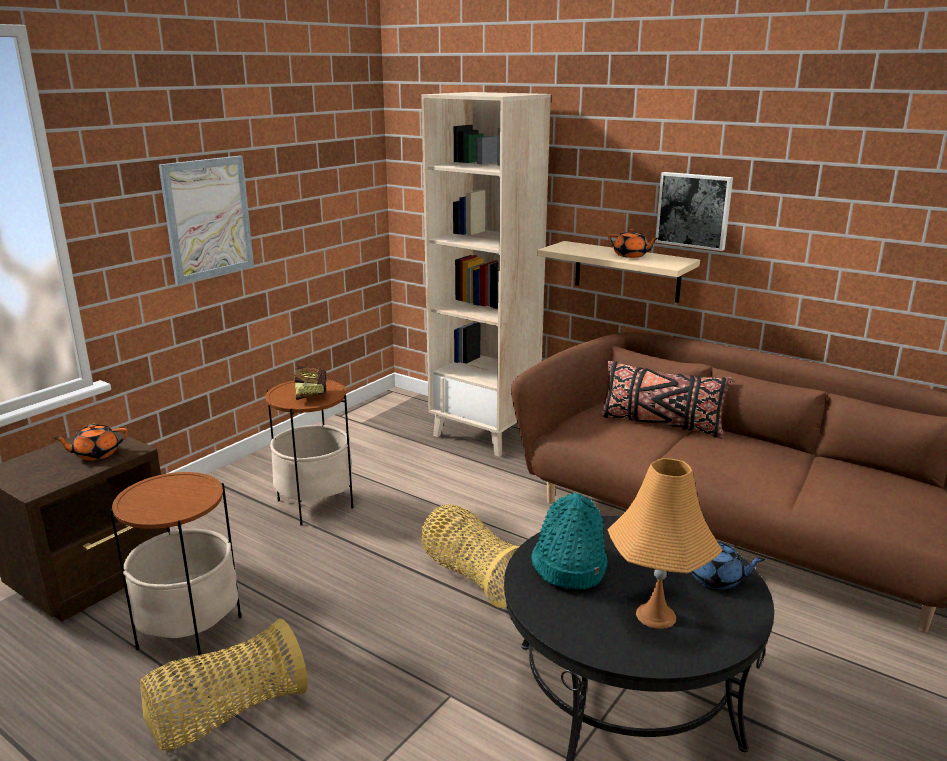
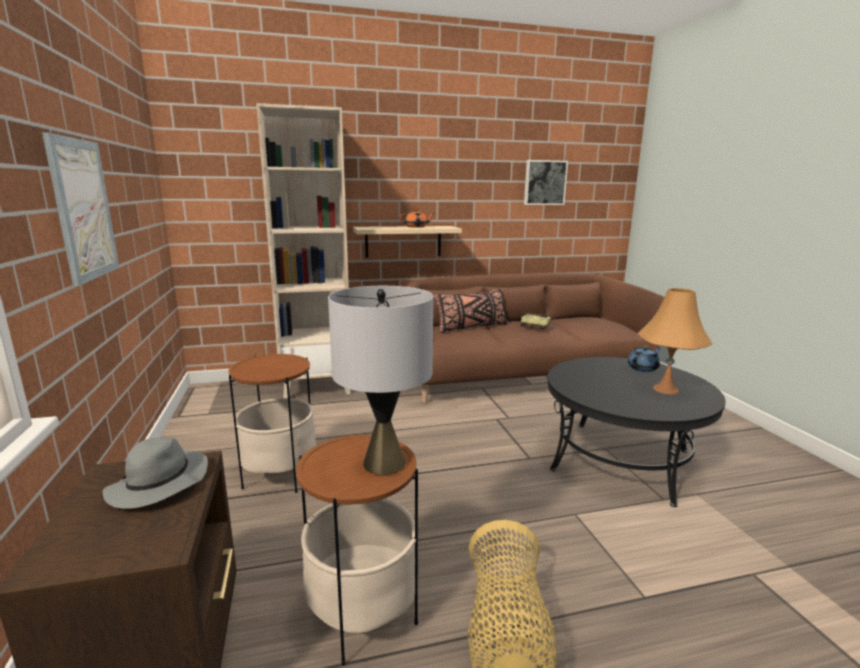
camera: 50 degrees left, 5 degrees down
(96, 454) = (159, 485): orange teapot -> grey hat
(175, 505) = (384, 463): none -> grey table lamp
(311, 393) = (275, 364): book -> book (532, 327)
(473, 577) = (464, 455): basket -> none
(568, 565) = (596, 390): turquoise hat -> none
(694, 210) = (445, 194): picture -> picture (544, 182)

